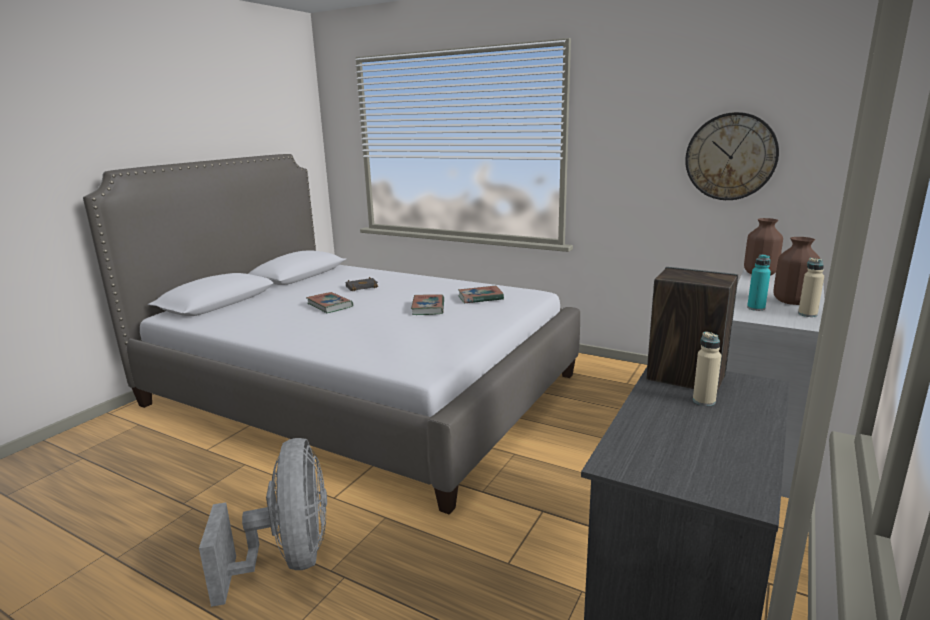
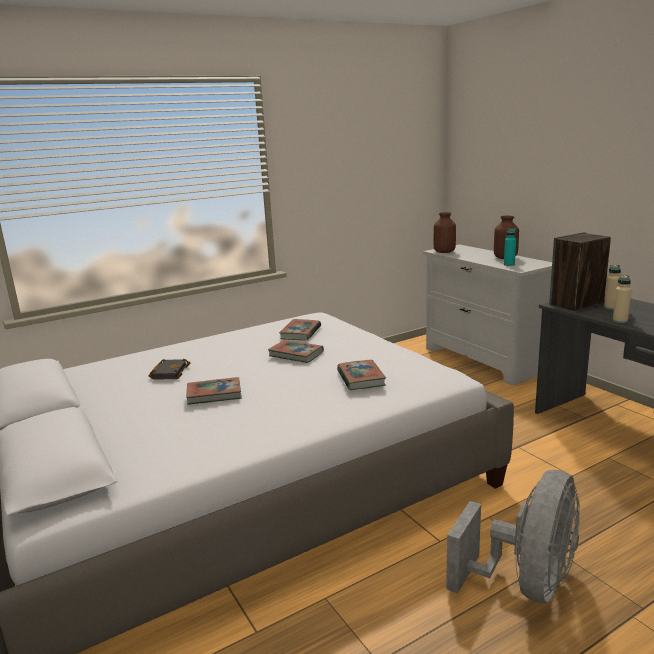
camera: 60 degrees left, 0 degrees up
(289, 559) = (525, 583): grey fan -> grey fan turned 105 degrees clockwise
(386, 336) = (361, 378): none -> book
(730, 157) = (386, 174): wall clock -> none
(807, 314) = (529, 260): beige bottle -> beige bottle (620, 321)

